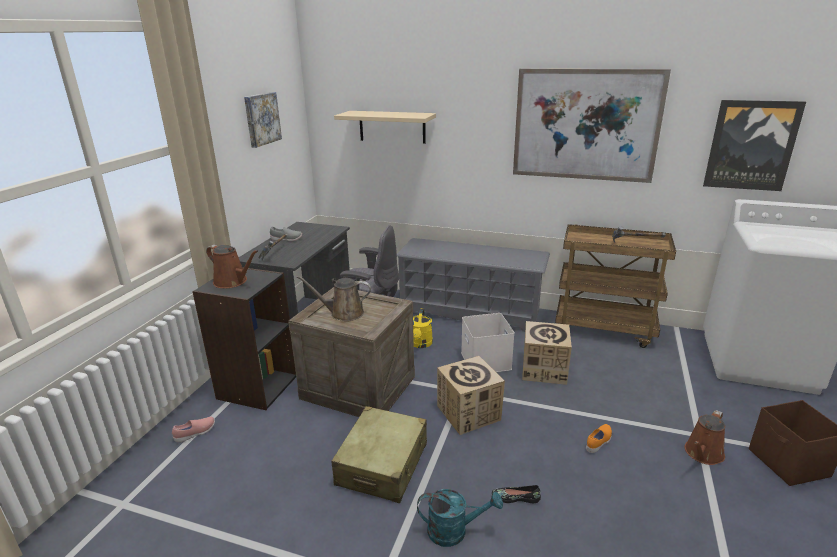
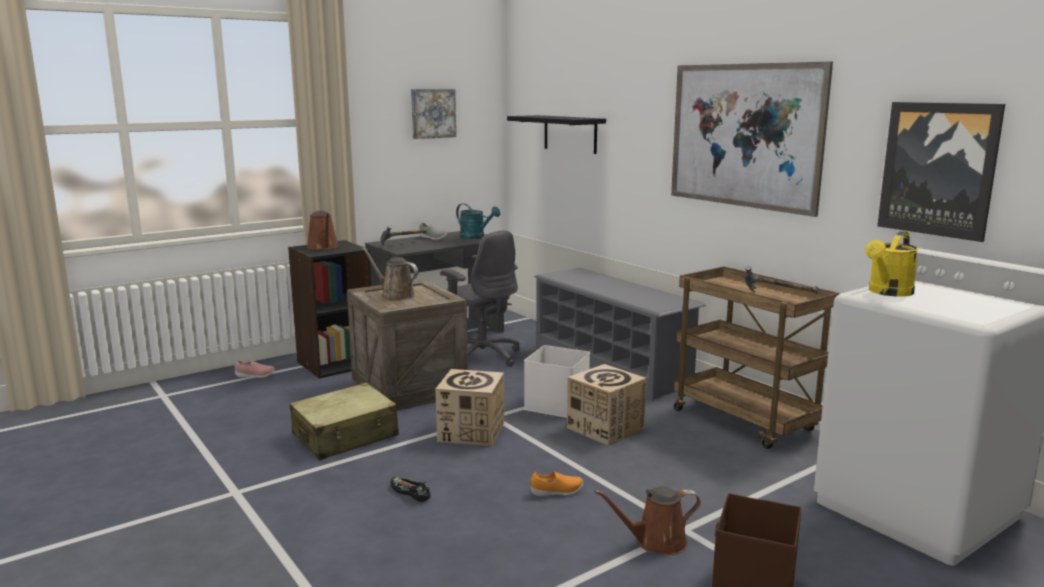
camera: 35 degrees right, 10 degrees down
(392, 127) = (570, 134): beige shelf -> black shelf
(420, 344) = (514, 376): yellow watering can -> yellow watering can (888, 292)
(454, 531) = (329, 489): turquoise watering can -> turquoise watering can (476, 237)

